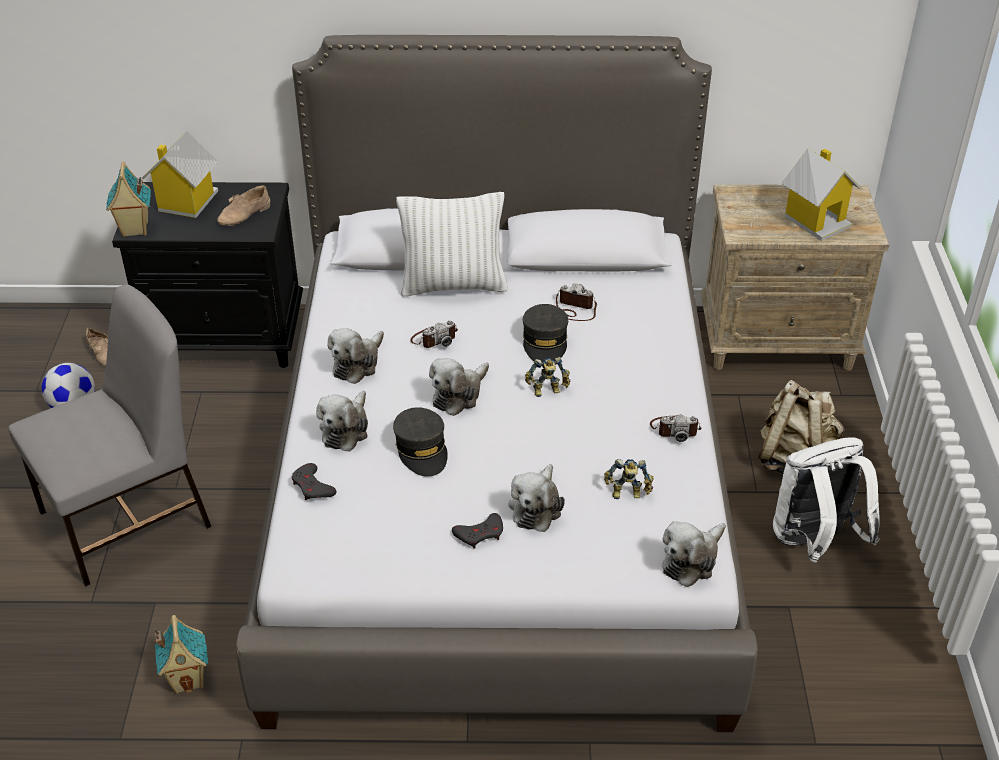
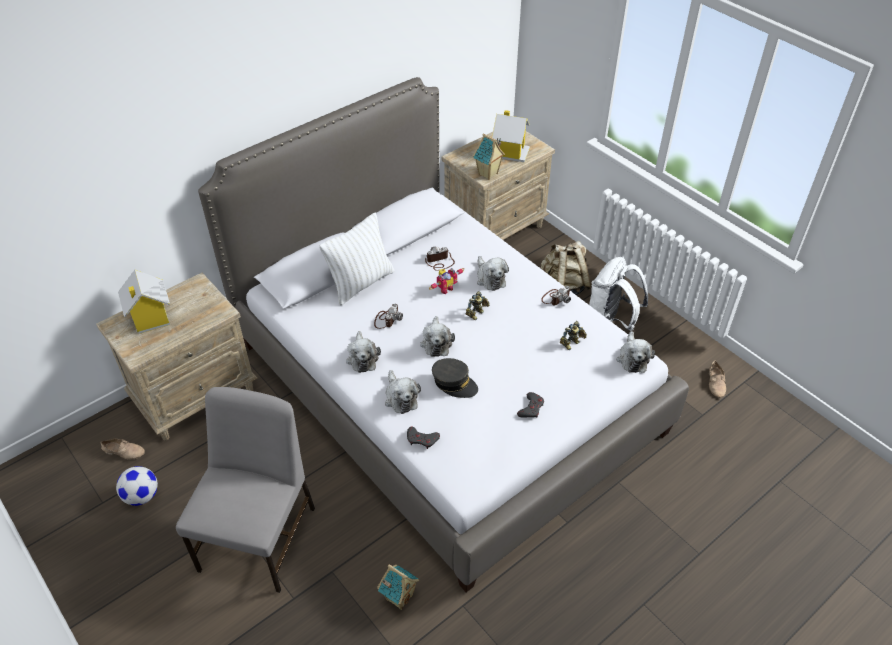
camera: 40 degrees left, 5 degrees up
(134, 230) = (138, 354): toy house -> toy house (488, 174)
(227, 338) = (196, 395): black nightstand -> beige nightstand
(245, 214) = (200, 306): beige shoe -> beige shoe (716, 383)
(536, 507) = (540, 377): plush toy -> plush toy (490, 278)
(545, 342) = (445, 288): grey cap -> toy robot

